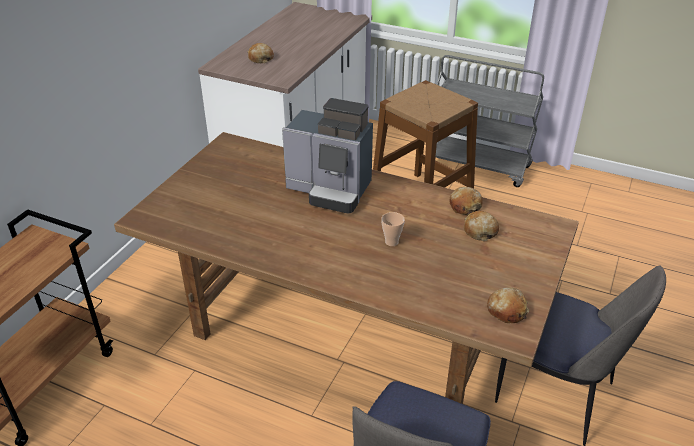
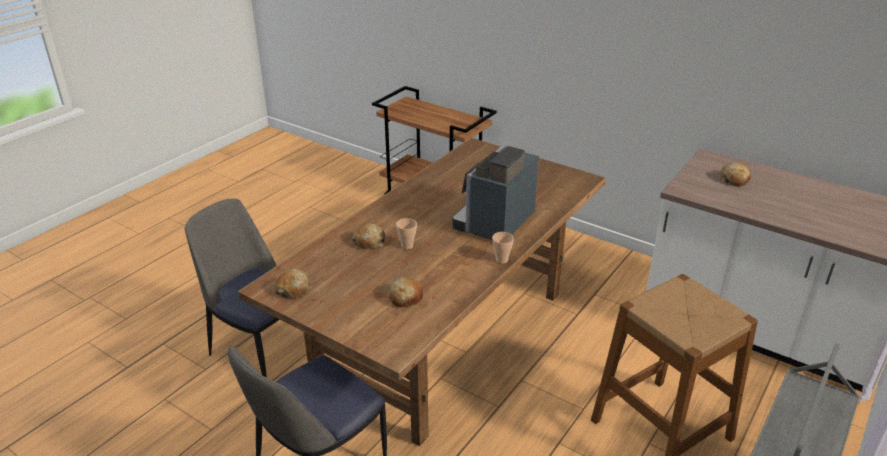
camera: 100 degrees right, 5 degrees down
(395, 182) = (501, 260): none -> cup
(465, 206) = (448, 296): bread -> bread (369, 242)

